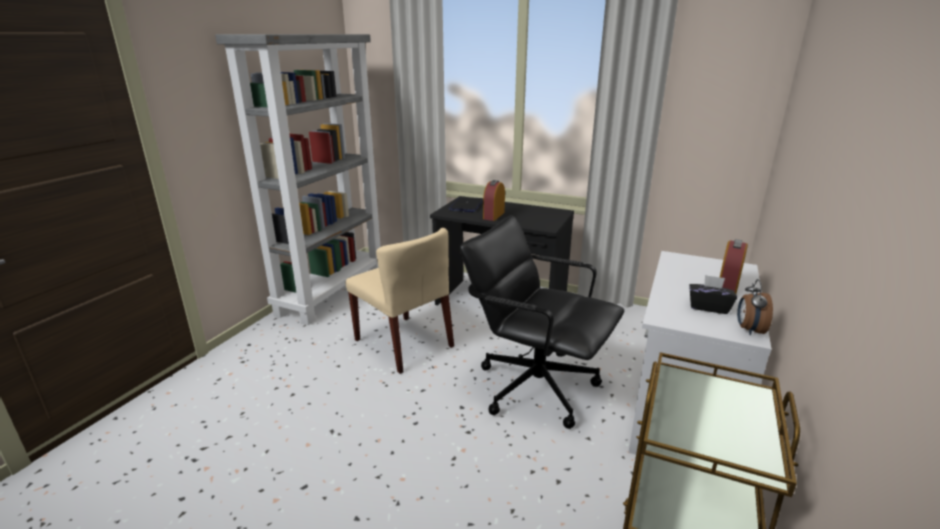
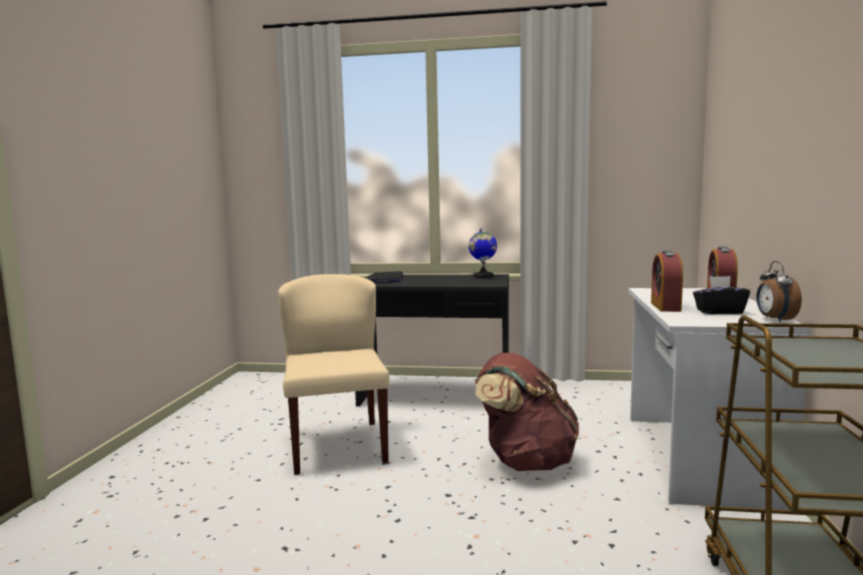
camera: 15 degrees left, 15 degrees down
(332, 291) = (211, 410): grey bookcase -> none
(404, 343) = (337, 446): beige chair -> beige chair turned 135 degrees counterclockwise
(493, 215) = (425, 282): alarm clock -> alarm clock (665, 307)
(536, 386) = (525, 462): black office chair -> brown backpack
(548, 212) = (483, 276): none -> globe

